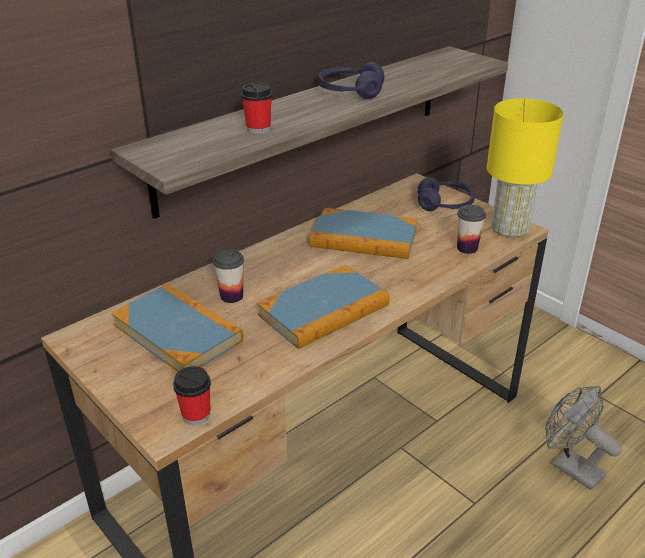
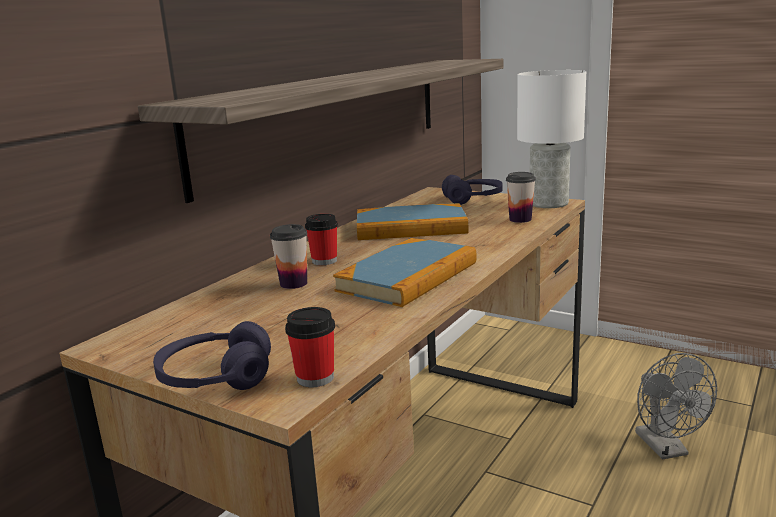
camera: 15 degrees left, 15 degrees down
(178, 332) = (245, 319): book -> none
(258, 129) = (301, 86): cup -> cup (324, 261)
(350, 92) = (374, 73): purple headphones -> purple headphones (216, 377)
(510, 228) = (549, 203): yellow table lamp -> white table lamp
(570, 467) = (666, 449): grey fan -> grey fan turned 135 degrees counterclockwise

